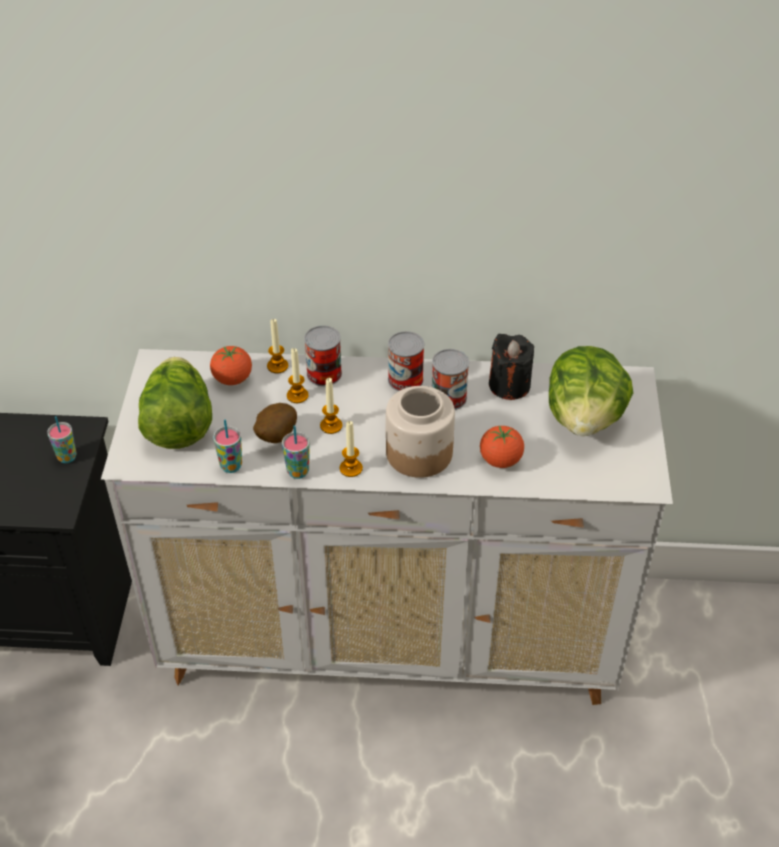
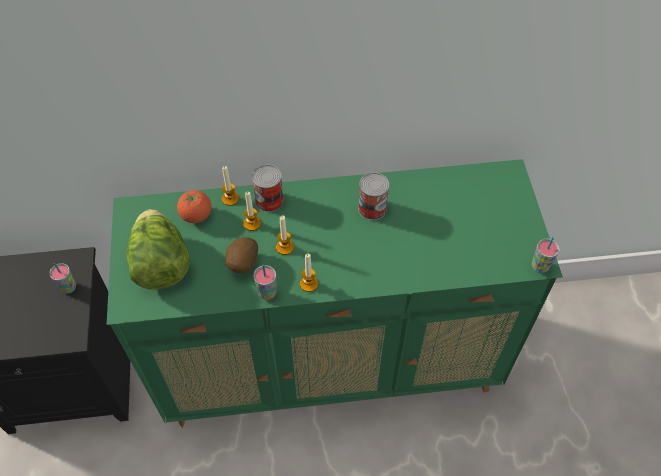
camera: 10 degrees left, 10 degrees up
(231, 466) = (212, 296): cup -> cup (539, 266)
(390, 636) = (330, 363): white cabinet -> green cabinet
(405, 380) = (335, 197): can -> none
(418, 453) = (359, 262): jar -> none
(500, 460) = (424, 258): tomato -> none
(509, 385) = (417, 190): black candle -> none
(584, 418) = (481, 212): lettuce -> none

